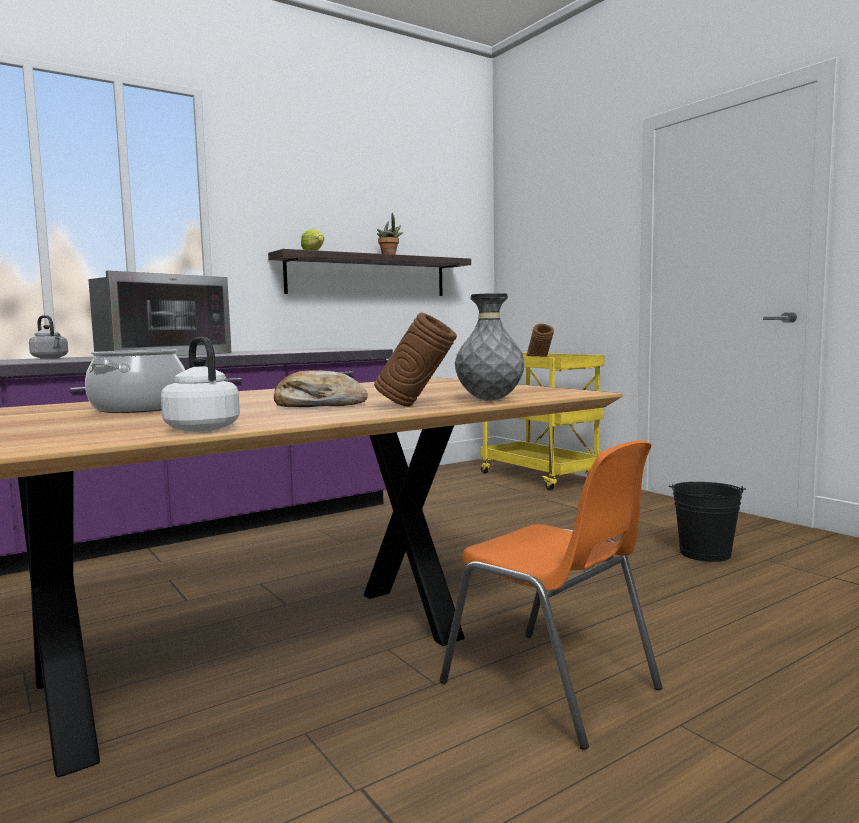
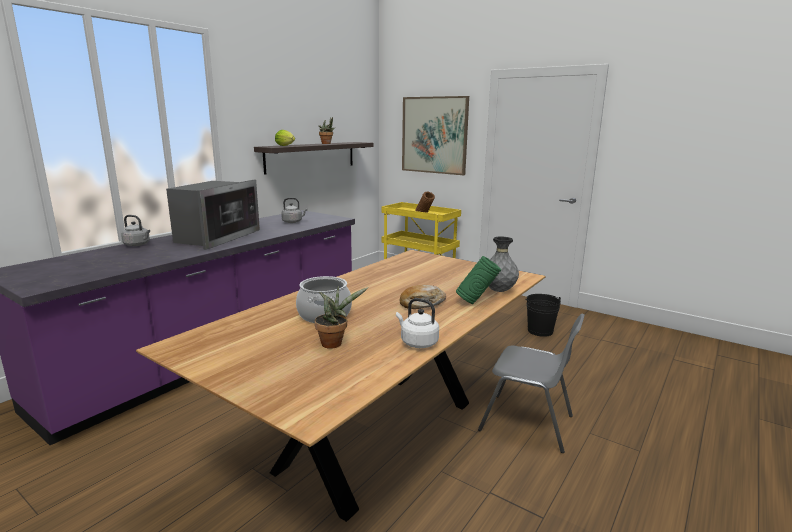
camera: 20 degrees left, 10 degrees up
(74, 424) = (334, 343): none -> potted plant
(296, 350) = (293, 222): none -> grey kettle
(416, 407) = (476, 303): brown vase -> green vase
(552, 686) = (528, 423): orange chair -> grey chair
(565, 241) = (434, 135): none -> picture

